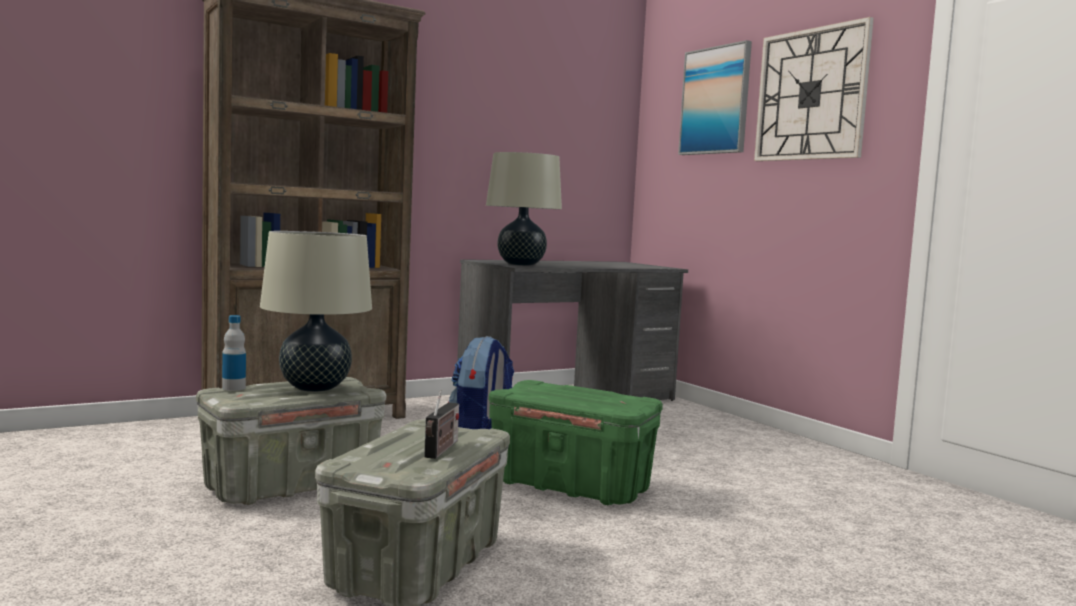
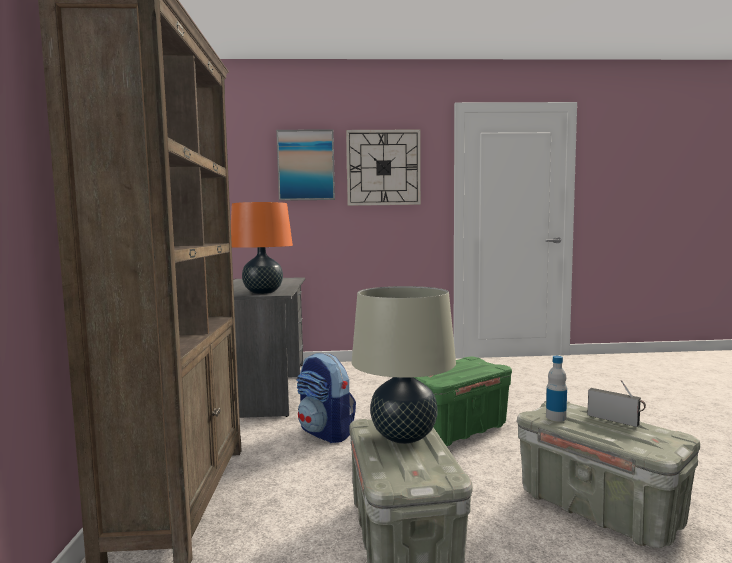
camera: 60 degrees left, 0 degrees up
(233, 388) = (384, 472): bottle -> bottle (556, 417)
(521, 264) = (263, 292): beige table lamp -> orange table lamp

